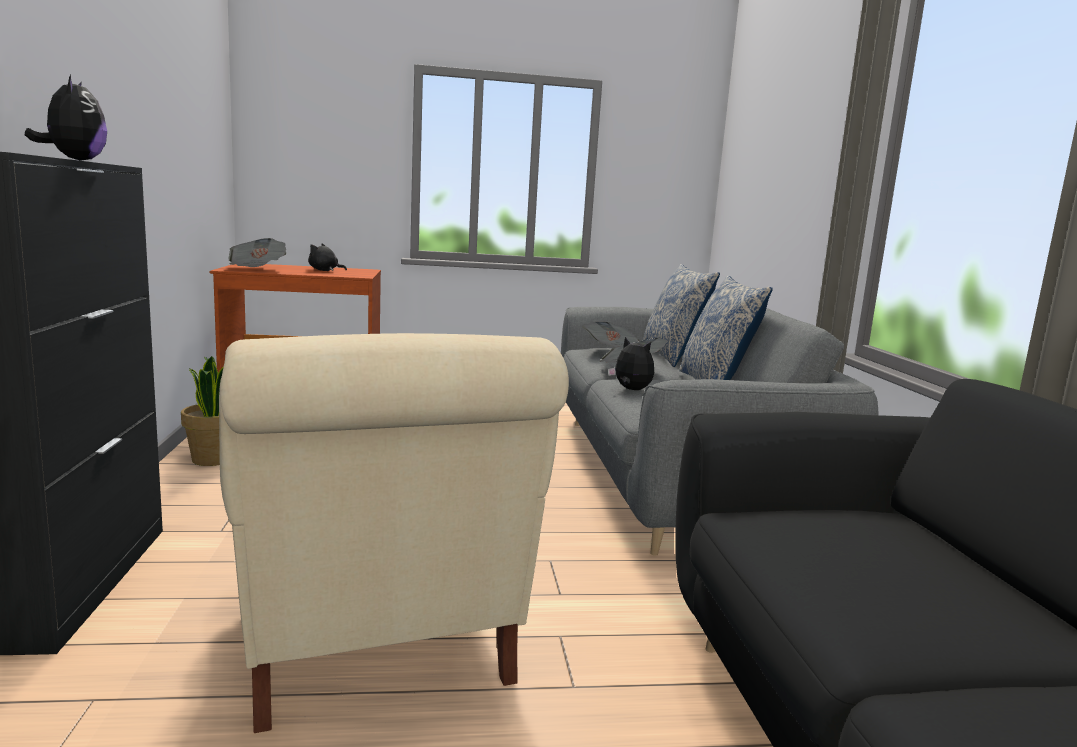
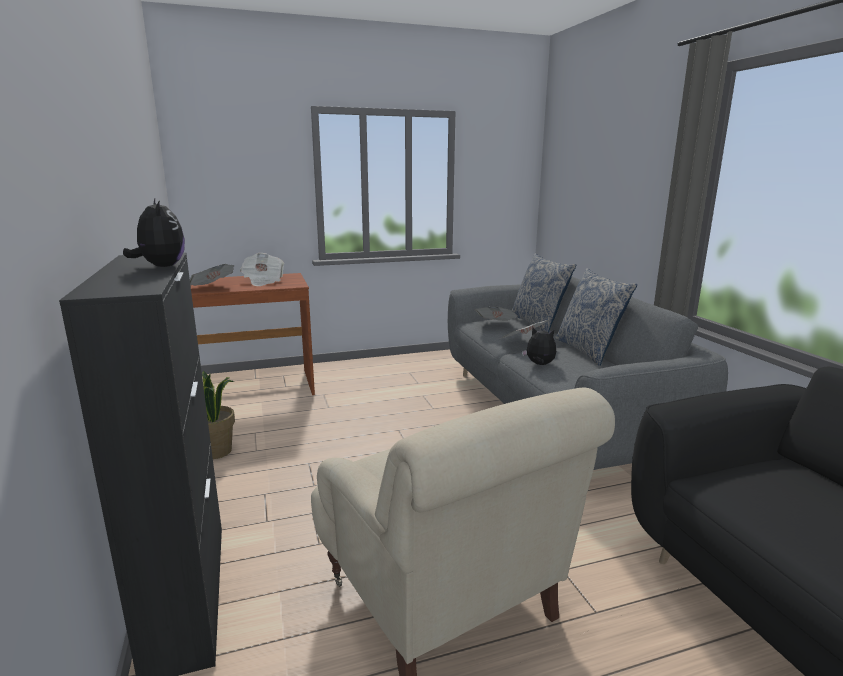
camera: 10 degrees left, 5 degrees up
(324, 270) = (263, 281): black plush toy -> newspaper

